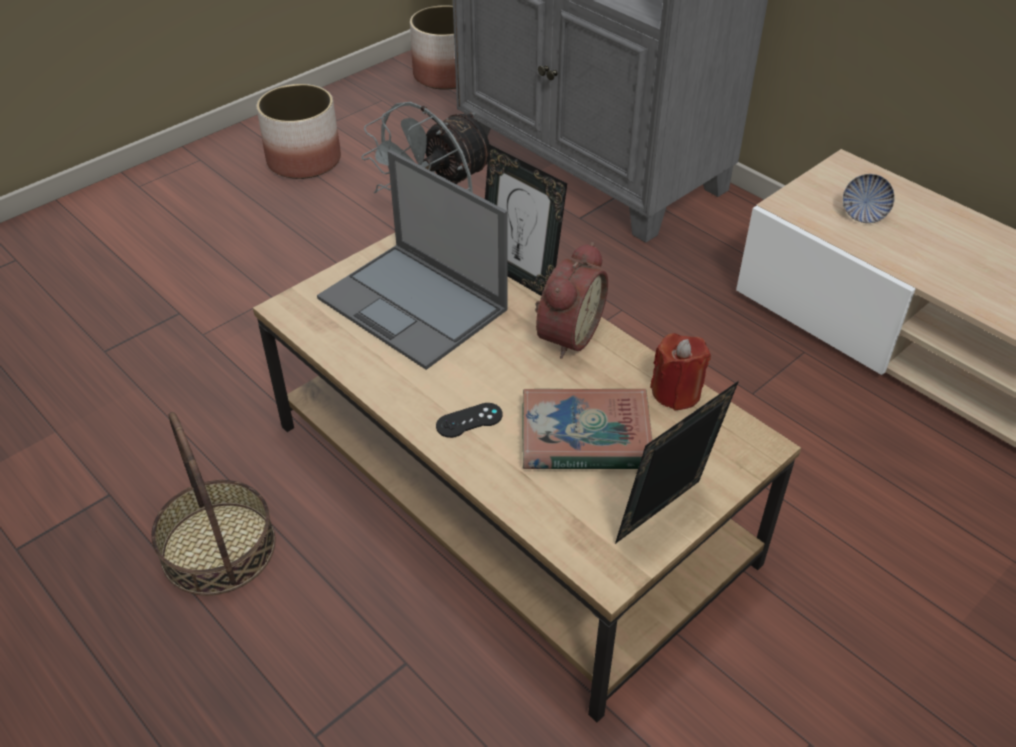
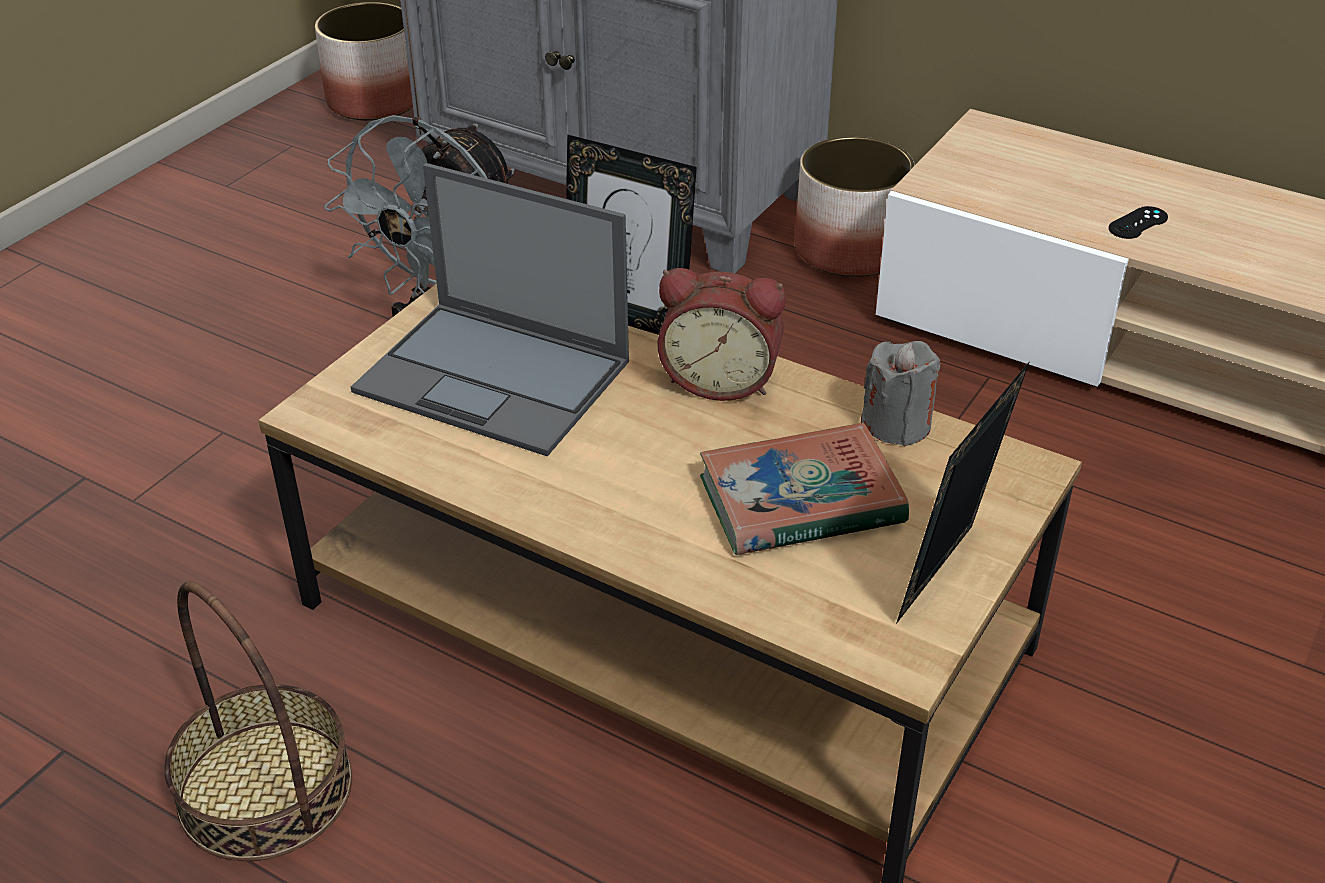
camera: 15 degrees left, 5 degrees down
(305, 160) = (206, 241): planter -> planter (850, 250)
(469, 420) = (635, 509): black game controller -> black game controller (1138, 223)
(565, 334) = (721, 379): alarm clock -> alarm clock turned 90 degrees clockwise
(676, 392) = (897, 425): red candle -> grey candle
(863, 214) = (1030, 181): bowl -> none

